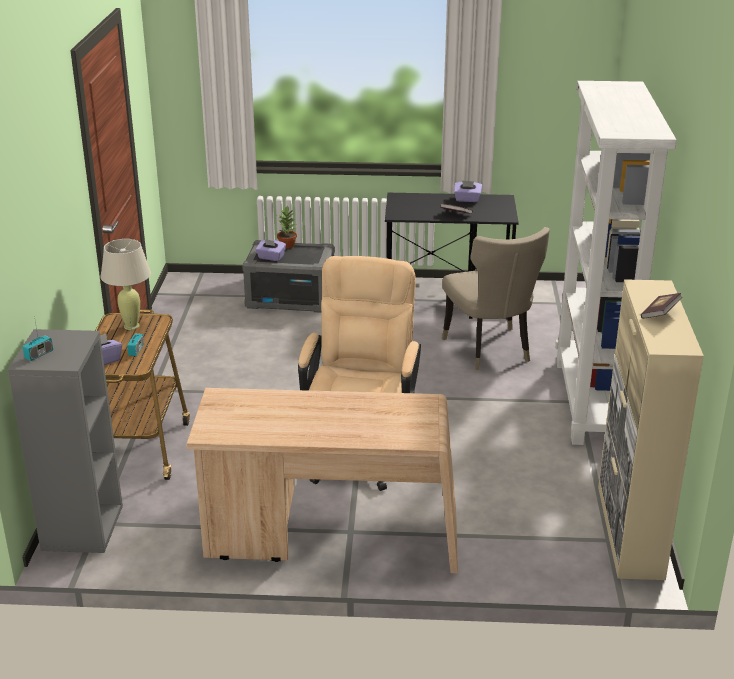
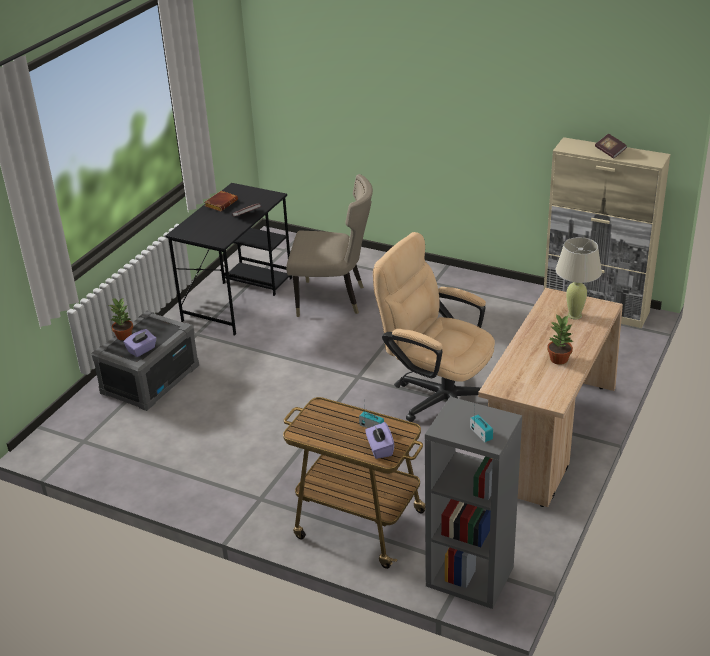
camera: 65 degrees left, 5 degrees up
(132, 326) = (320, 423): beige table lamp -> beige table lamp (574, 315)
(291, 424) = (559, 359): none -> potted plant
(467, 199) = (221, 203): purple tissue box -> brown book
(591, 402) = (437, 278): white bookcase -> none

